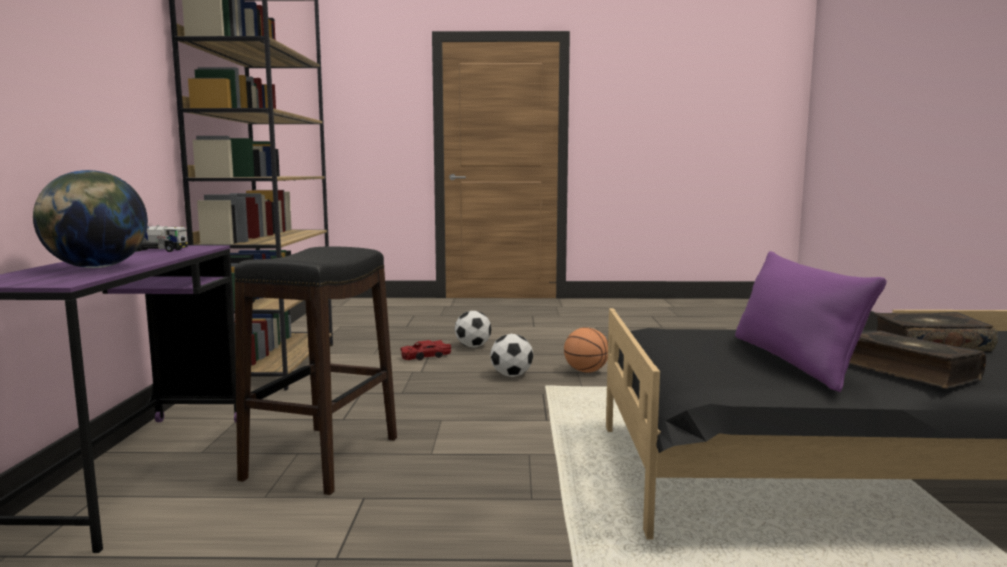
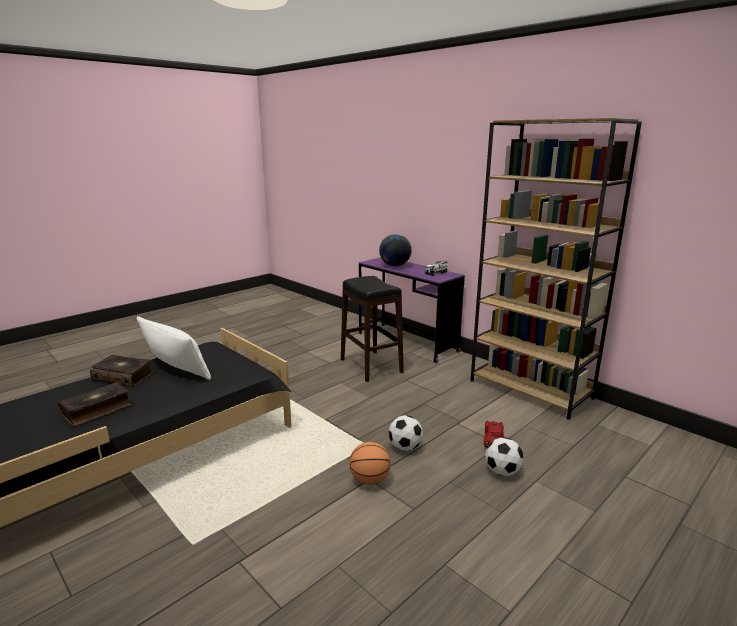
camera: 135 degrees right, 10 degrees up
(792, 361) = (177, 368): purple pillow -> white pillow

